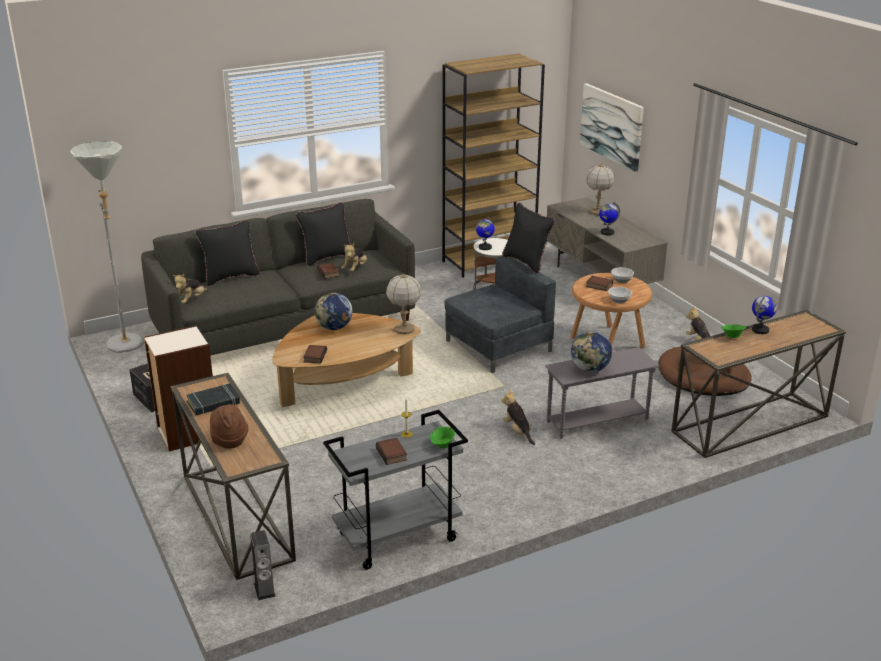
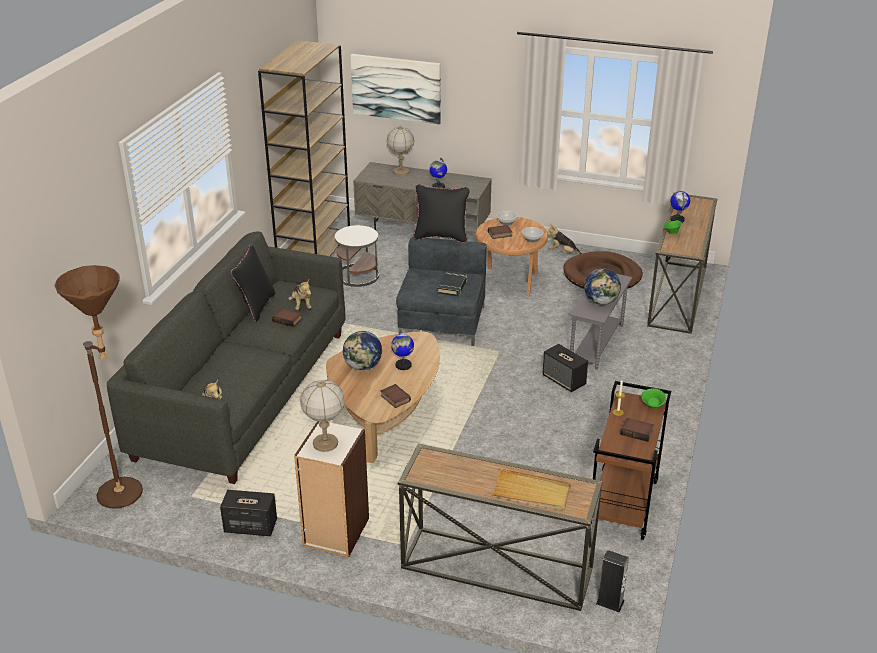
camera: 45 degrees left, 5 degrees up
(127, 347) = (129, 496): grey floor lamp -> brown floor lamp
(214, 403) = (460, 473): black book -> black book (452, 286)
(229, 440) = (531, 493): brown hat -> beige tray
(230, 277) = (204, 367): black pillow -> none
(397, 538) = (623, 505): grey cart -> brown cart
(404, 329) = (419, 339): table lamp -> table lamp (325, 444)
(484, 247) = (351, 239): globe -> globe (403, 365)
(518, 432) = (564, 380): plush toy -> speaker

